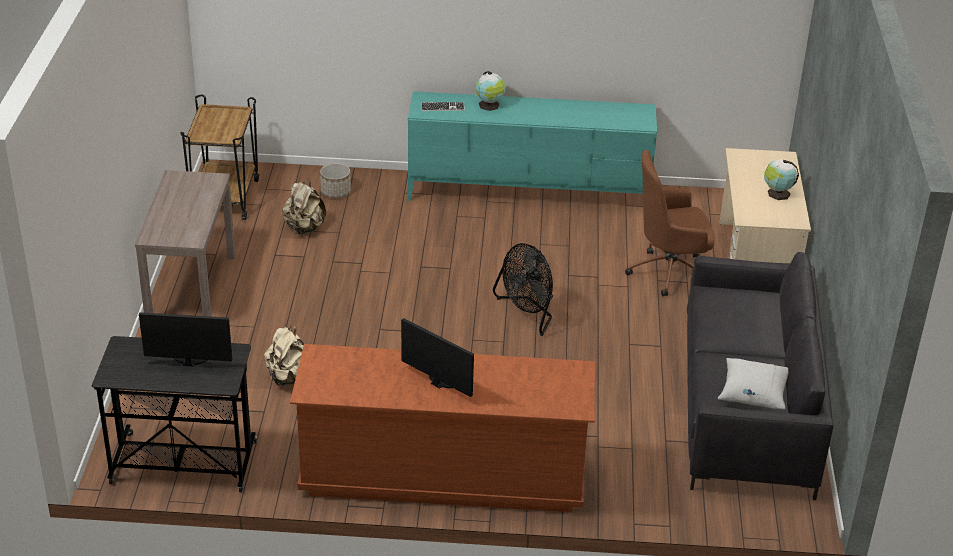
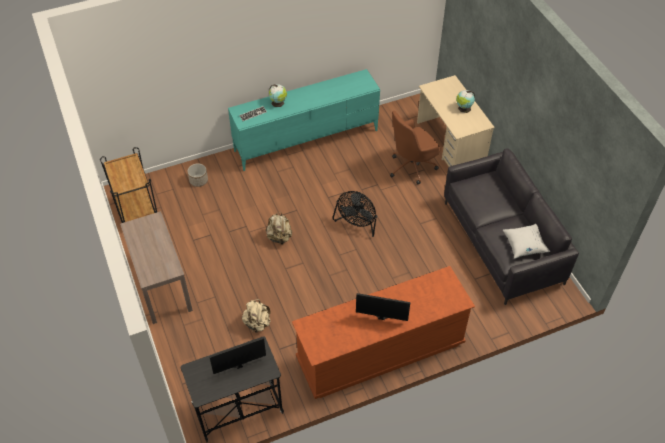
camera: 25 degrees left, 15 degrees up
(304, 228) = (197, 214): beige backpack -> beige backpack (279, 237)

